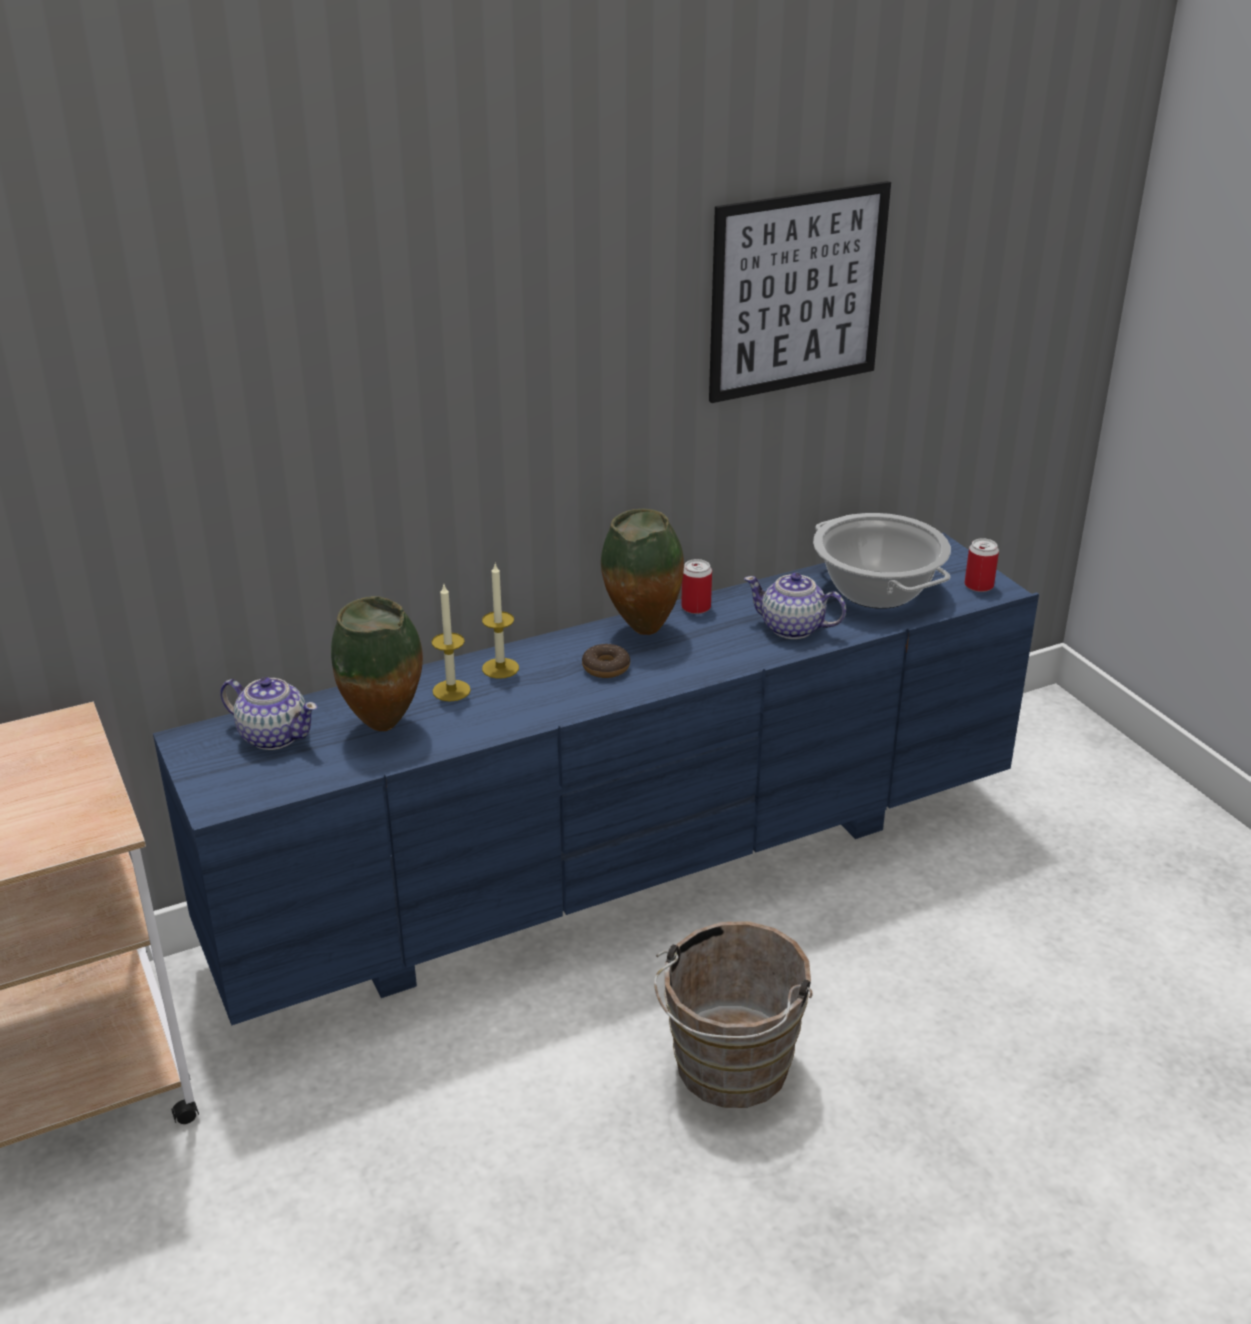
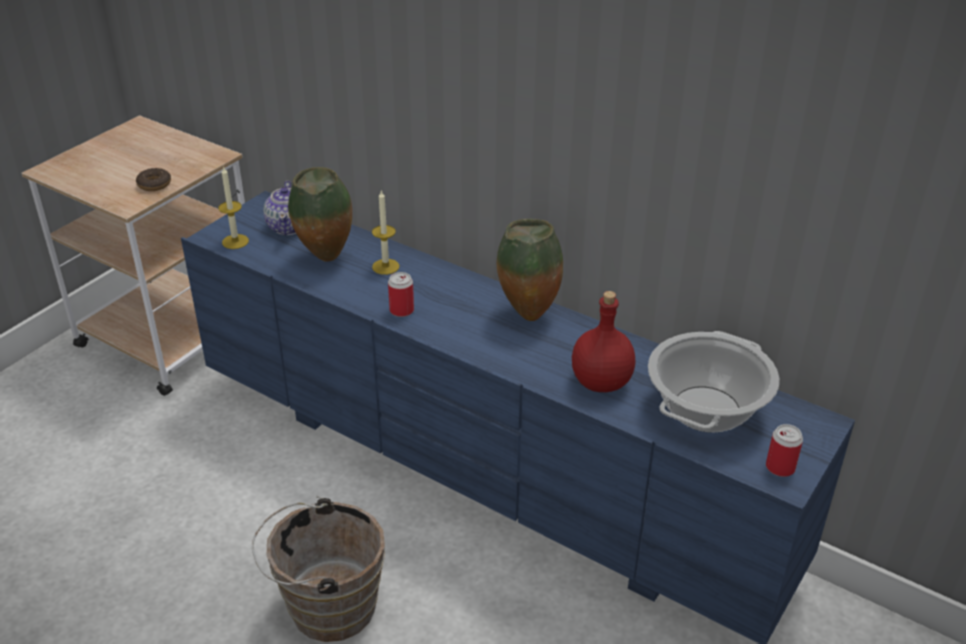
camera: 60 degrees right, 5 degrees up
(500, 668) = (427, 275): candle -> candle (235, 241)
(606, 667) = (466, 316): donut -> donut (154, 184)
(696, 607) = (584, 327): can -> can (401, 310)
(792, 628) = (601, 383): teapot -> red bottle
(797, 292) = (727, 116): picture -> none

